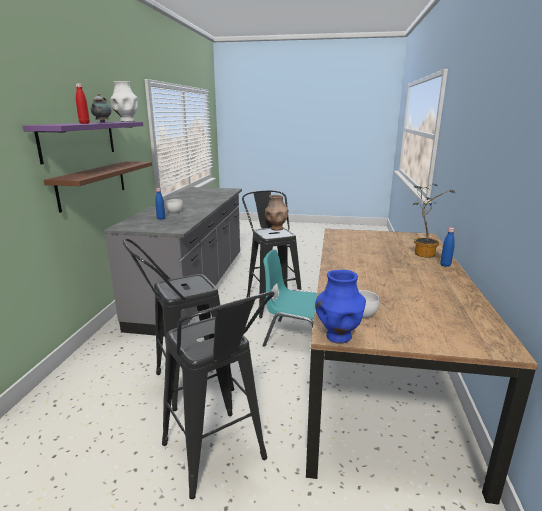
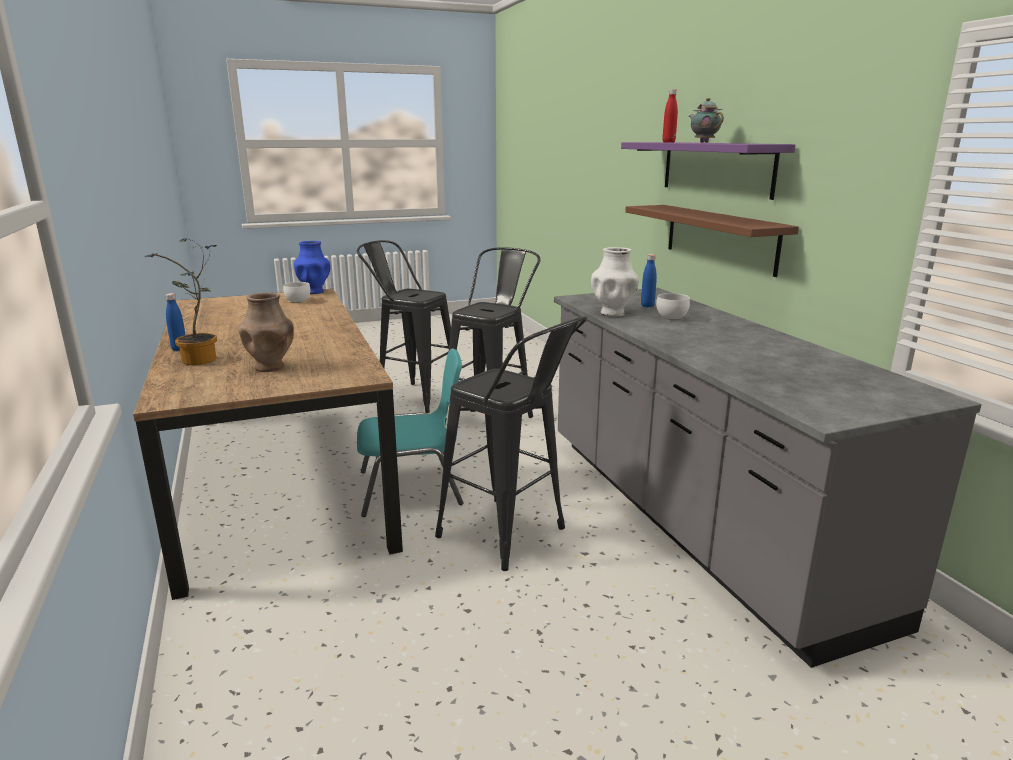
camera: 150 degrees right, 0 degrees up
(126, 121) = (746, 143): white vase -> white vase (613, 313)
(276, 228) = (510, 393): brown vase -> brown vase (271, 367)

